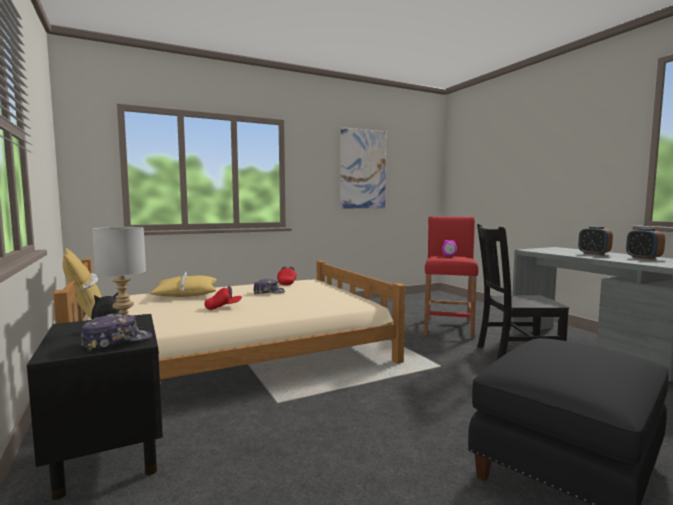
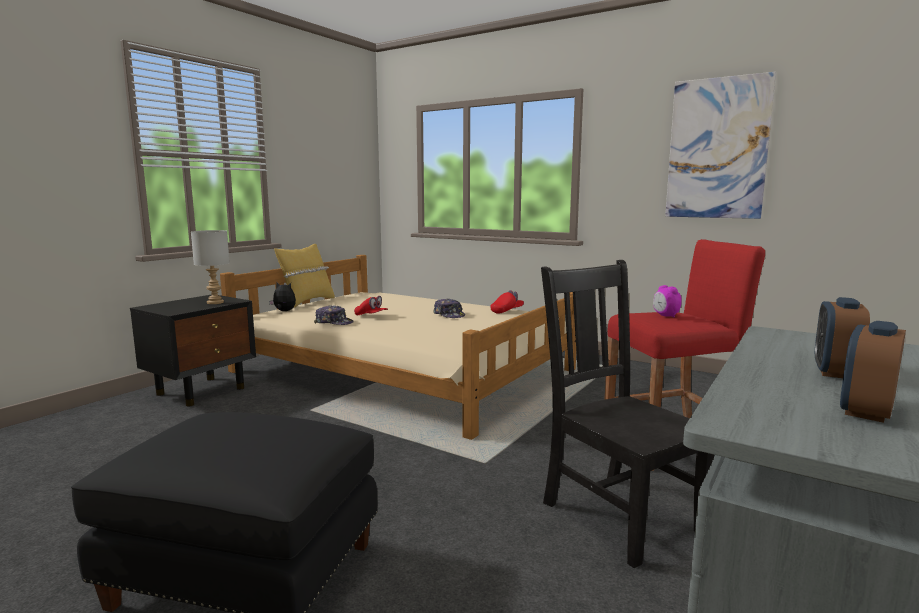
camera: 60 degrees right, 5 degrees up
(117, 341) = (175, 309): cap -> cap (334, 323)
(186, 294) = (403, 300): yellow pillow -> none

